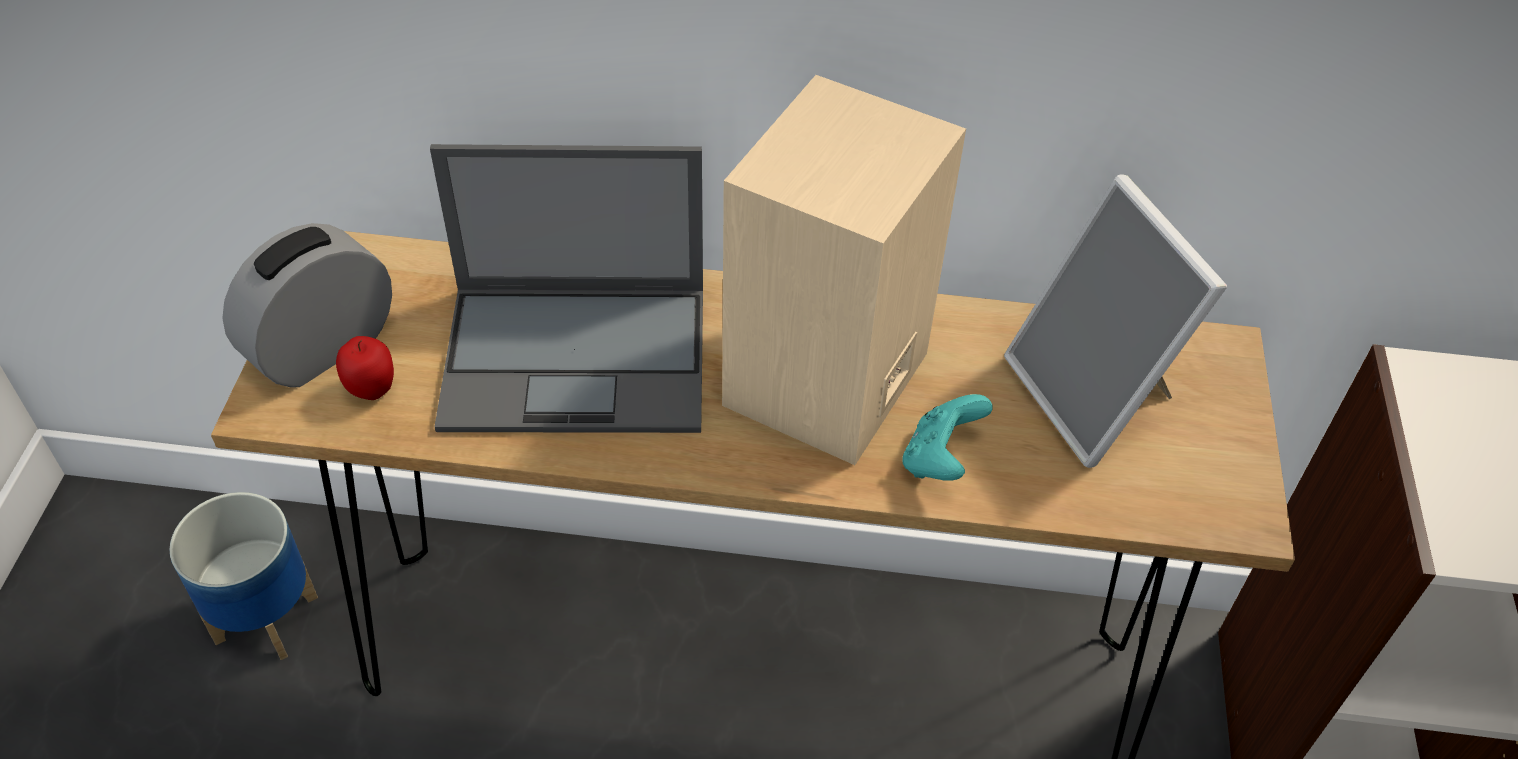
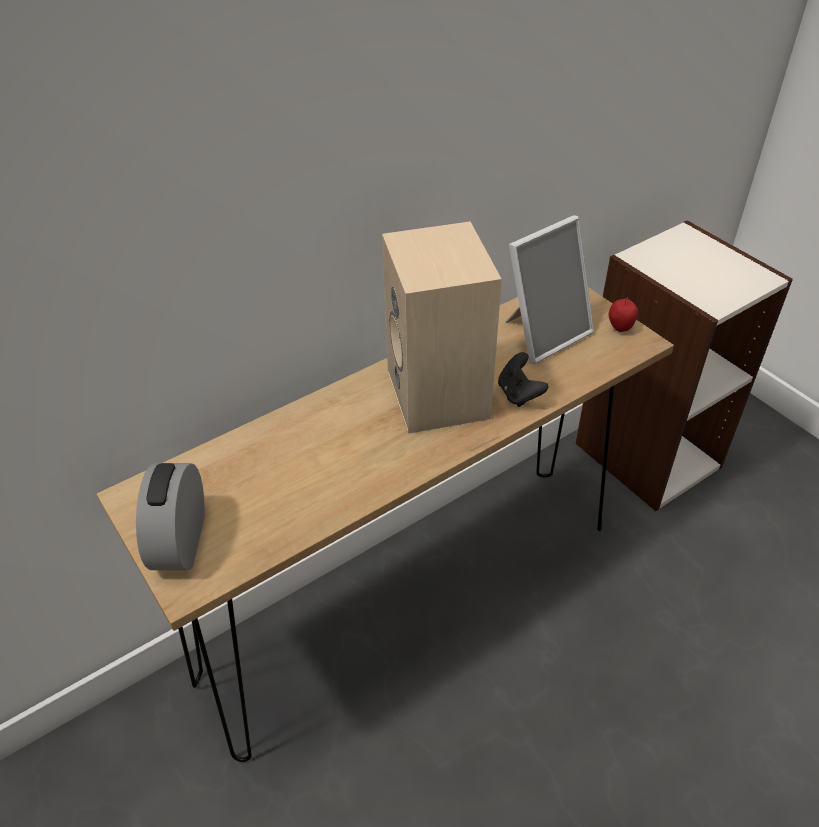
camera: 40 degrees left, 5 degrees down
(267, 617) = (141, 775): planter -> none
(372, 390) = (233, 541): apple -> apple (620, 328)
(579, 357) = (319, 457): laptop -> none
(940, 459) = (519, 394): turquoise game controller -> black game controller
(1093, 396) = (543, 334): picture frame -> picture frame turned 60 degrees counterclockwise

